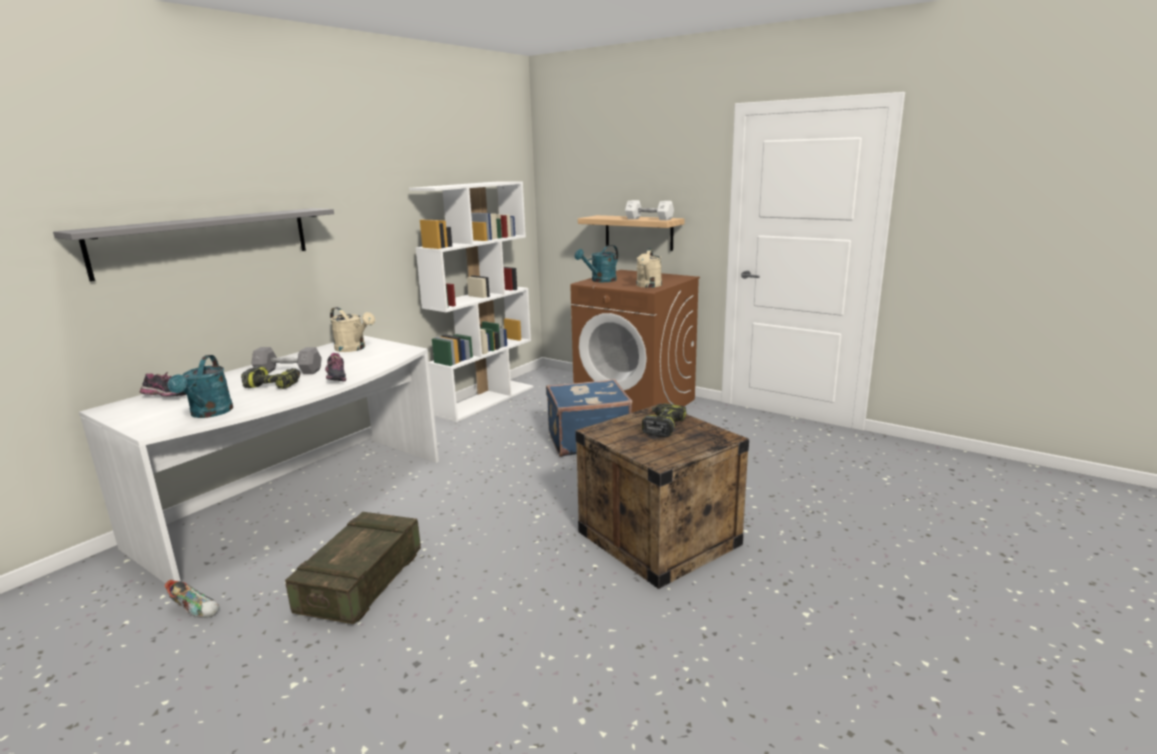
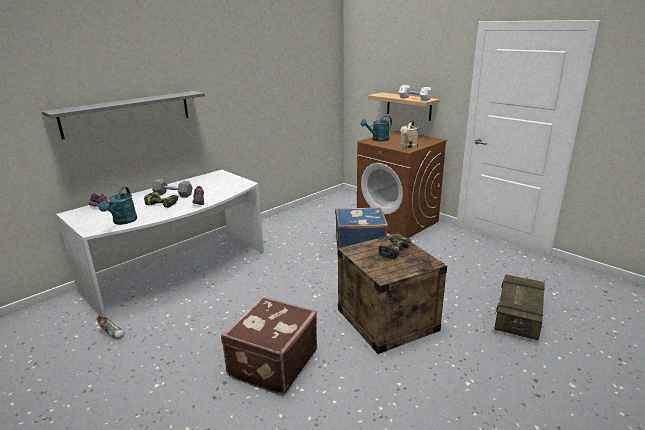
camera: 10 degrees right, 5 degrees up
(354, 349) = (214, 180): beige watering can -> none
(361, 583) = (203, 328): crate -> crate (518, 316)
(485, 400) = (301, 211): white bookcase -> none
(491, 623) = (271, 363): none -> brown suitcase

